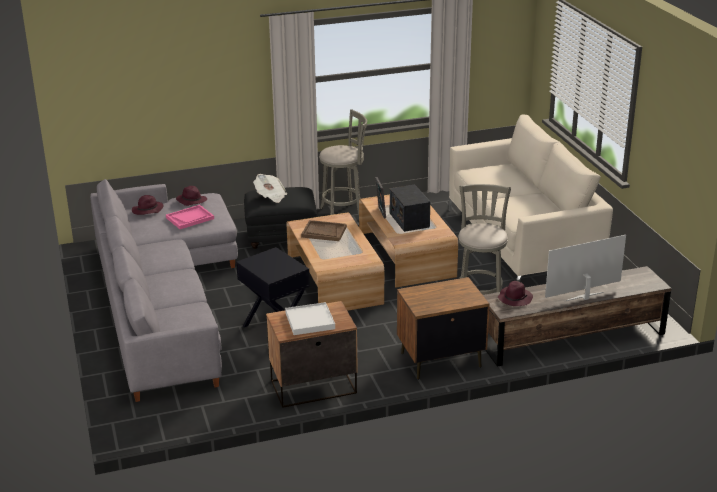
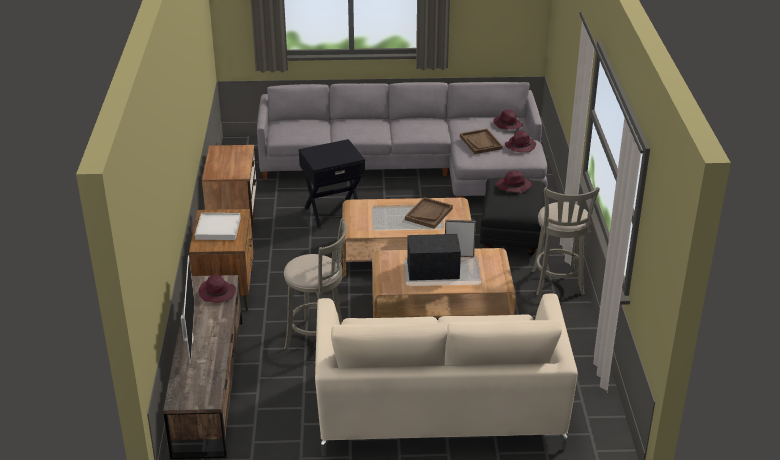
camera: 105 degrees right, 5 degrees up
(190, 218) = (481, 142): pink tray -> brown tray
(270, 196) = (513, 187): newspaper -> purple hat
(310, 321) = (227, 161): white tray -> white tray (218, 228)

